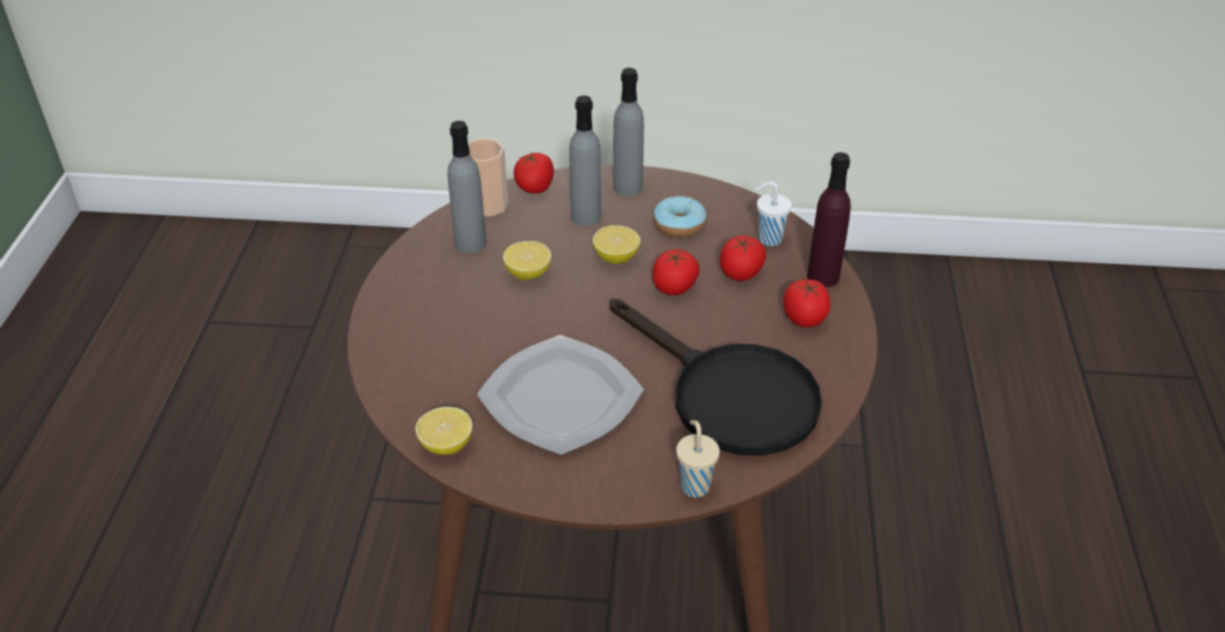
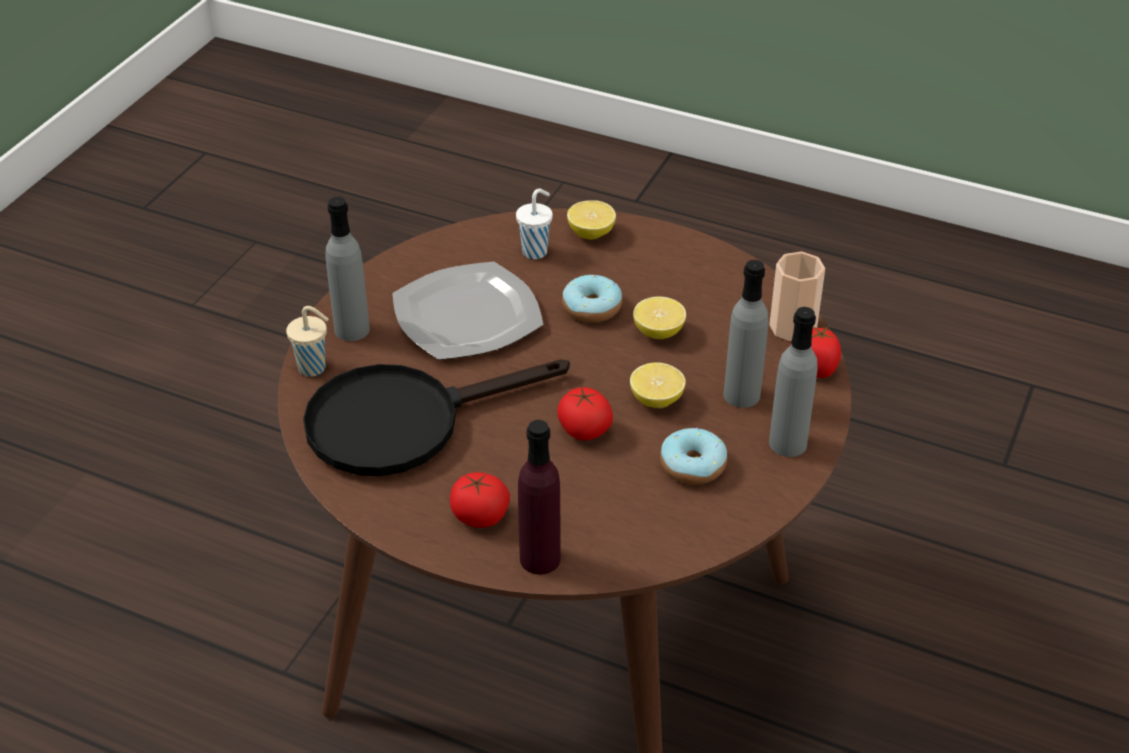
camera: 110 degrees right, 0 degrees up
(446, 445) = (452, 244): lemon -> lemon (591, 233)
(470, 243) = (728, 303): grey bottle -> grey bottle (352, 329)
(512, 319) = (592, 308): none -> donut
(741, 273) = (582, 490): tomato -> none
(768, 239) = (632, 535): white cup -> white cup (536, 251)

